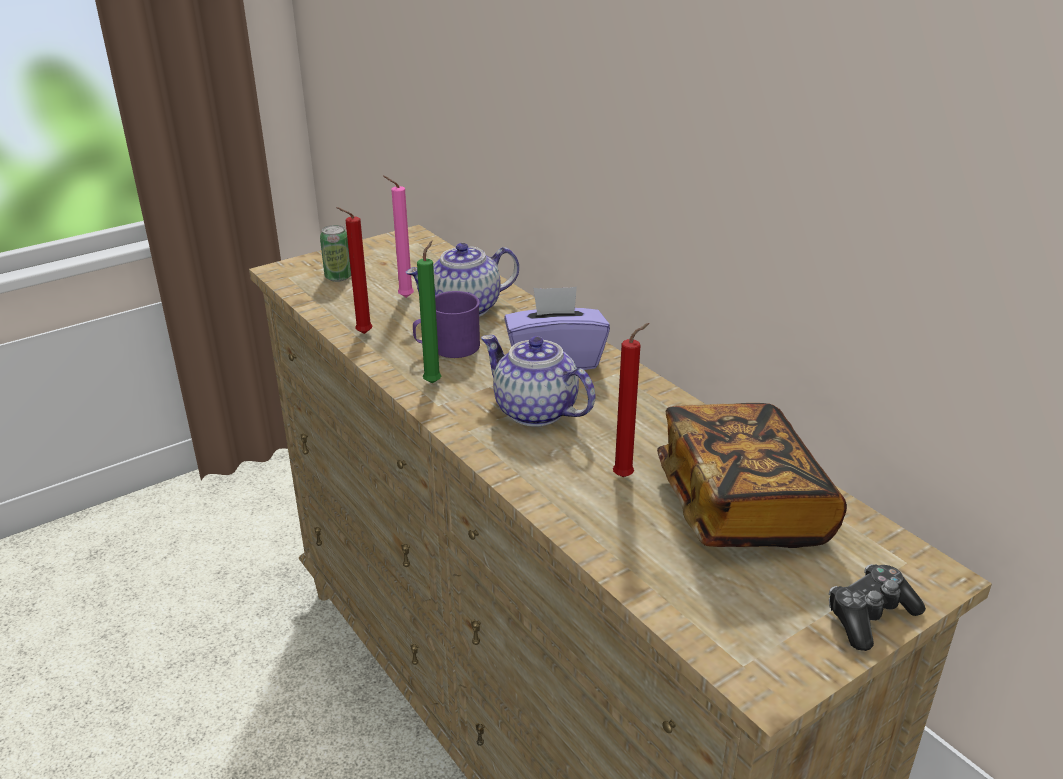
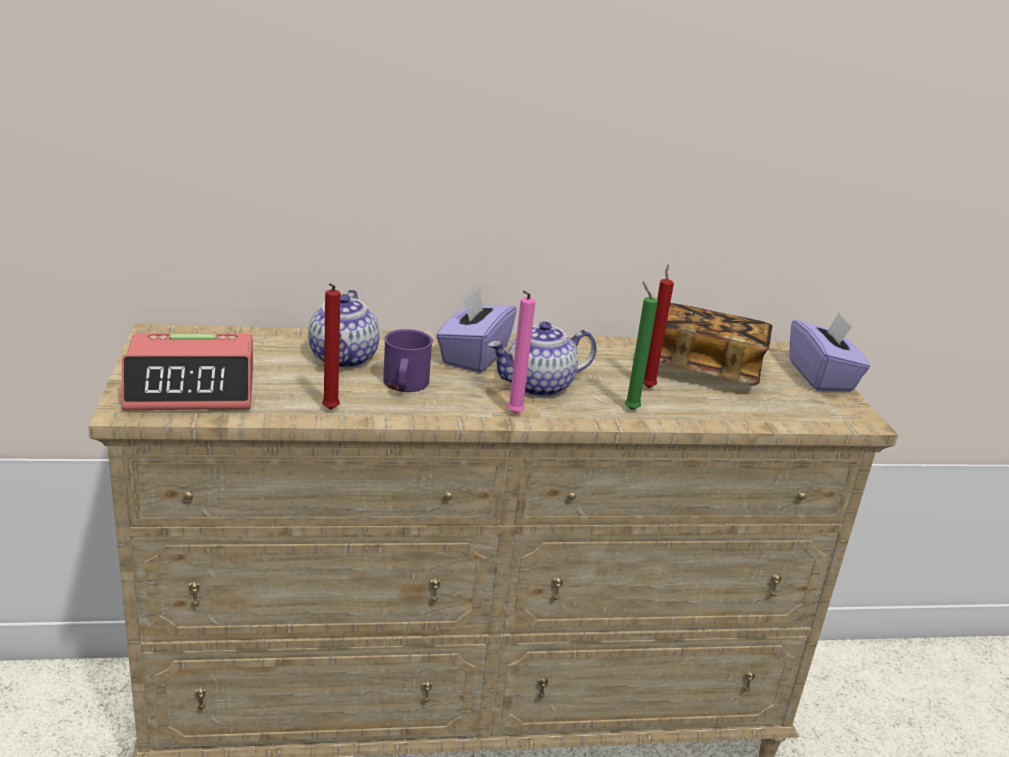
camera: 65 degrees left, 5 degrees down
(338, 277) = (192, 388): can -> alarm clock
(403, 297) = (284, 374): pink candle -> pink candle (513, 415)
(434, 381) = (453, 406): green candle -> green candle (630, 408)
(869, 616) = (821, 377): game controller -> purple tissue box

